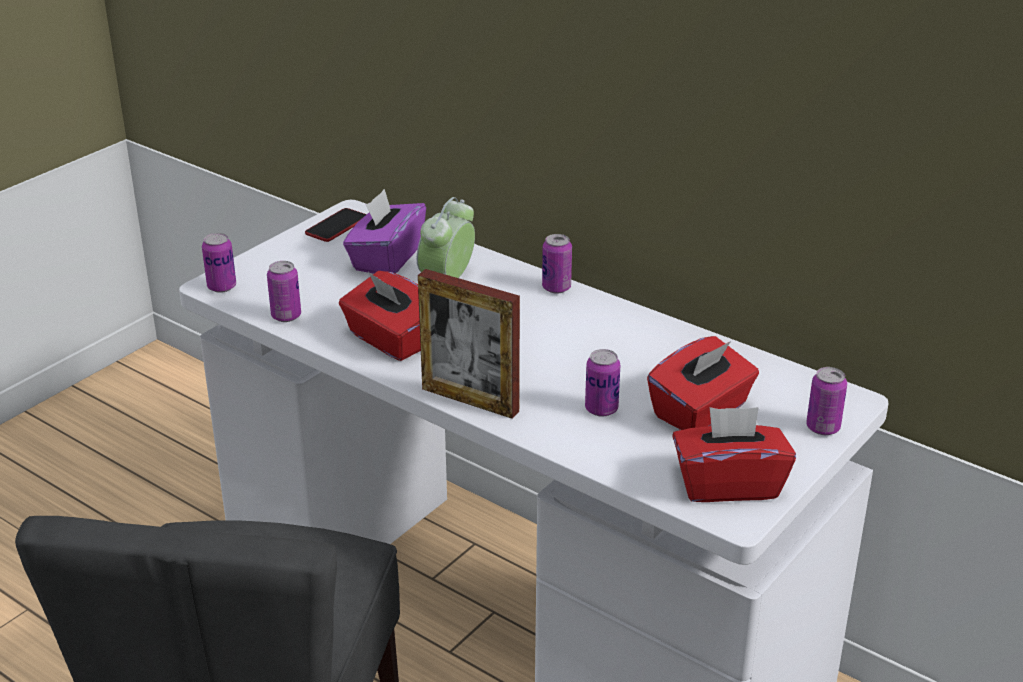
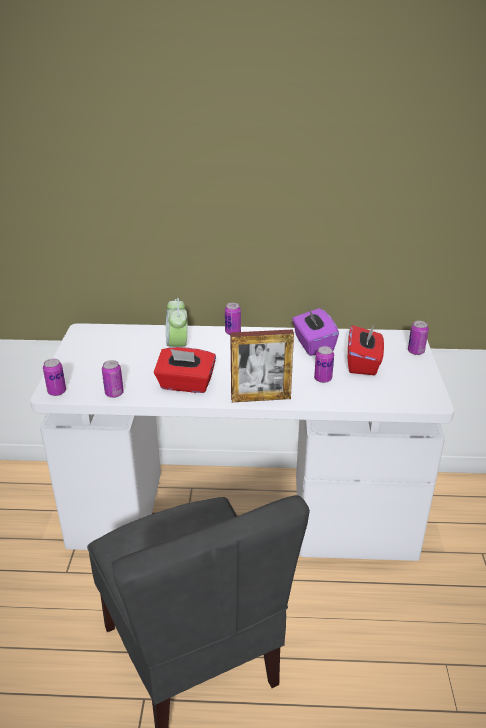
camera: 35 degrees left, 0 degrees up
(336, 226) = (83, 339): phone -> none
(386, 258) = (131, 346): purple tissue box -> purple tissue box (313, 345)
(728, 484) = (413, 389): red tissue box -> none

